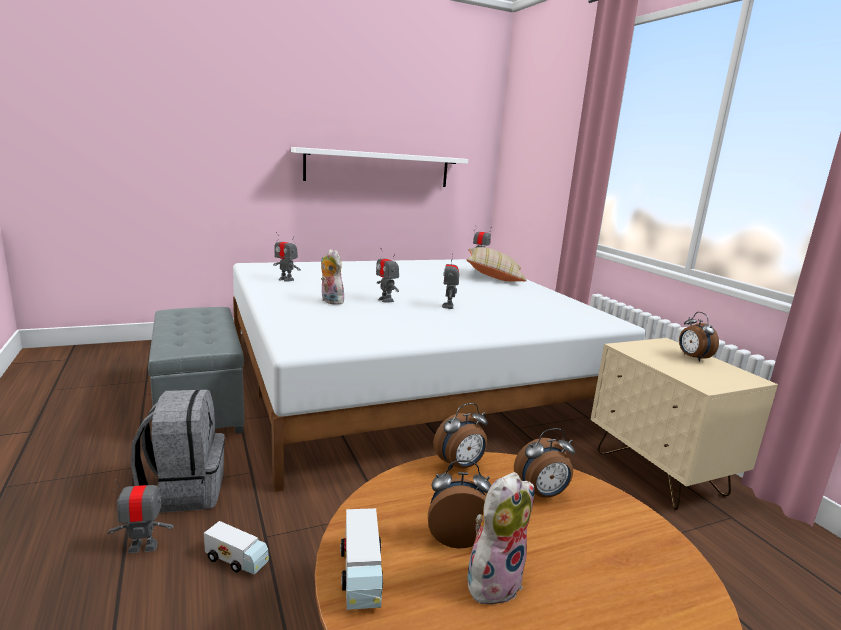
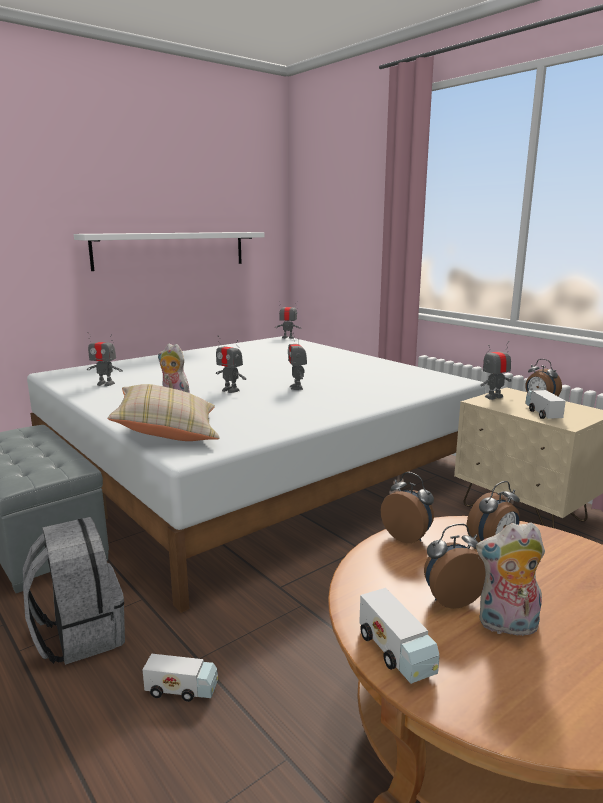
camera: 15 degrees left, 0 degrees up
(143, 547) = (69, 704): toy robot -> toy robot (493, 397)
(460, 466) = (407, 536): alarm clock -> alarm clock turned 90 degrees counterclockwise
(493, 580) = (507, 626): plush toy -> plush toy turned 120 degrees counterclockwise
(494, 276) = (314, 351): beige pillow -> beige pillow (168, 432)
(686, 370) = (543, 413): none -> toy truck

